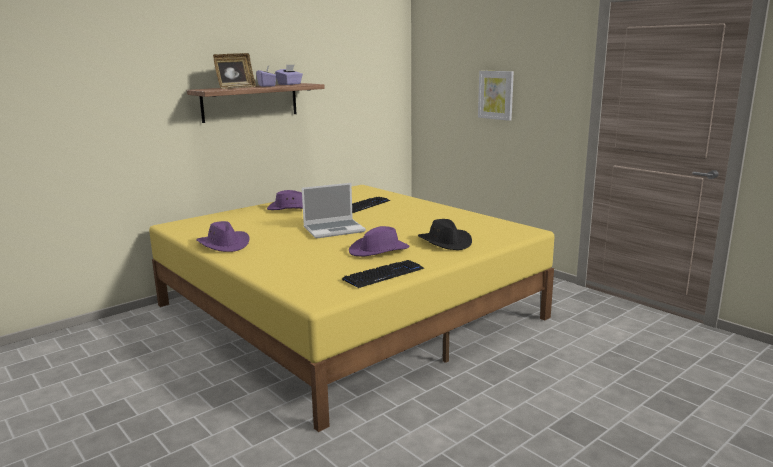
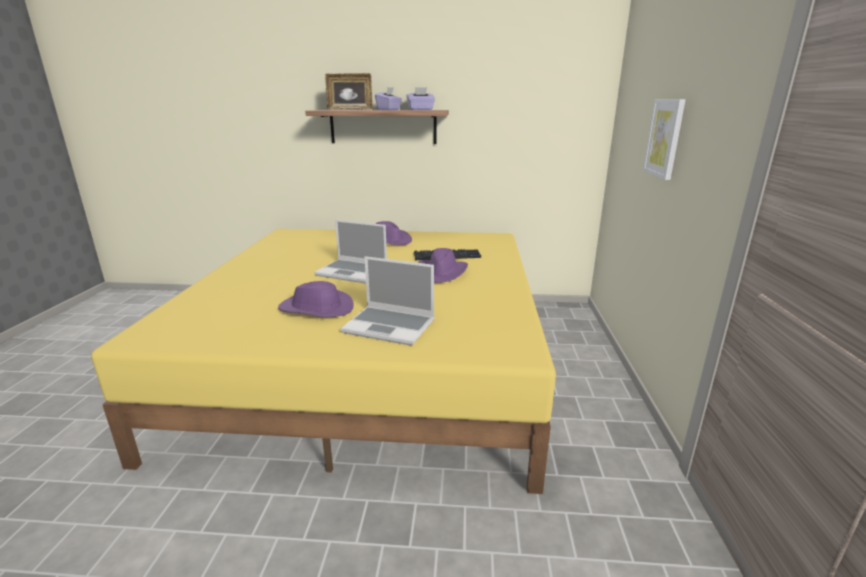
camera: 45 degrees right, 5 degrees up
(224, 244) = (257, 258): purple hat -> purple hat (442, 272)
(384, 275) = (237, 338): keyboard -> none
(445, 242) = (390, 326): black hat -> laptop

